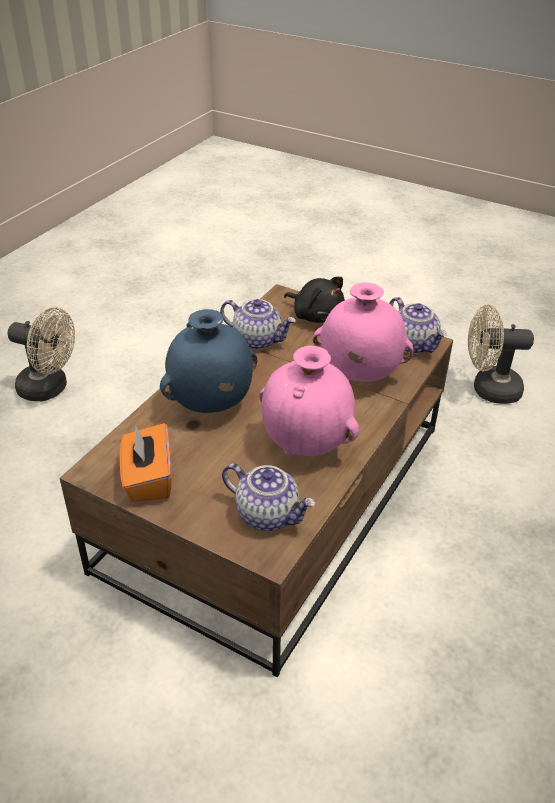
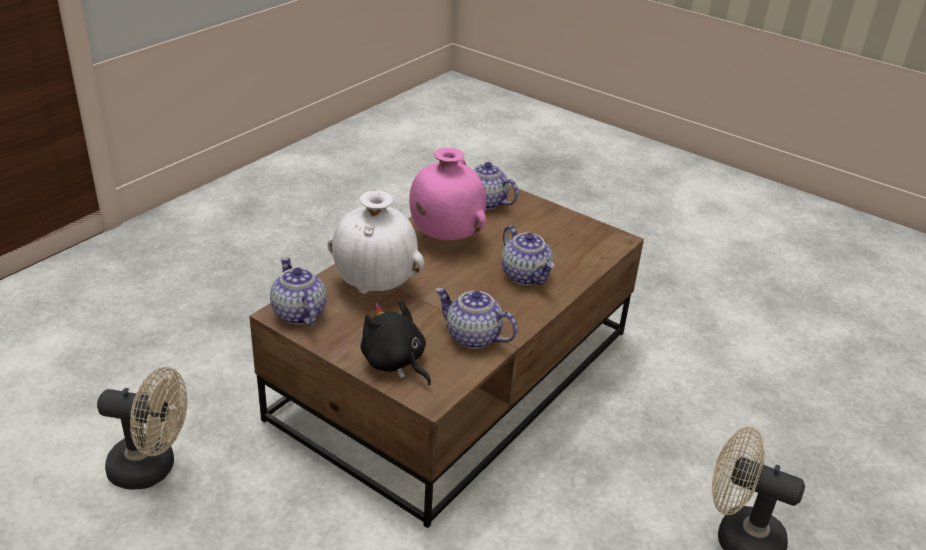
camera: 175 degrees left, 5 degrees down
(148, 479) = (573, 229): orange tissue box -> none
(210, 405) = (526, 275): blue vase -> teapot
(358, 376) = (376, 287): pink vase -> white vase

